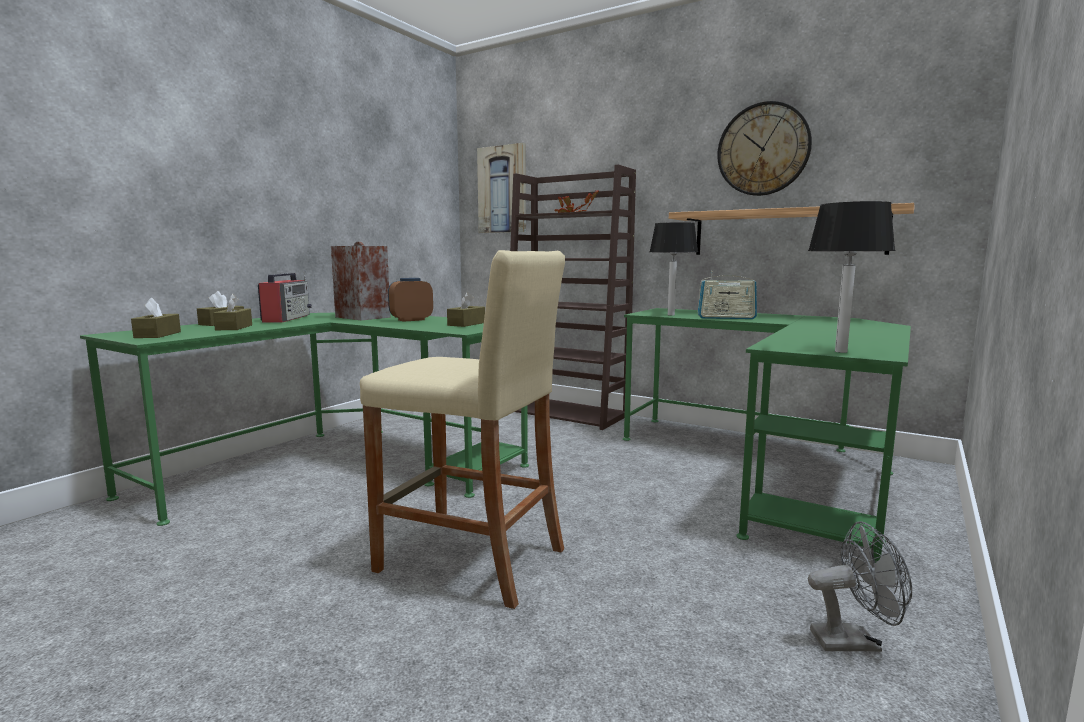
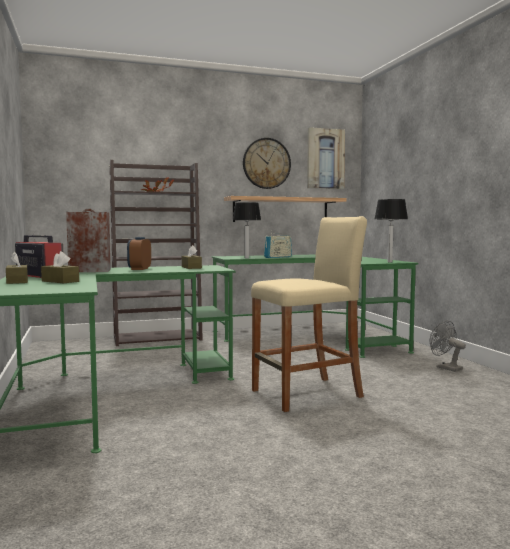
camera: 50 degrees left, 5 degrees down
(158, 335) = (49, 288): brown tissue box -> none
(502, 189) = (75, 169): picture -> picture (325, 159)
(854, 641) = (445, 368): grey fan -> grey fan turned 75 degrees counterclockwise

